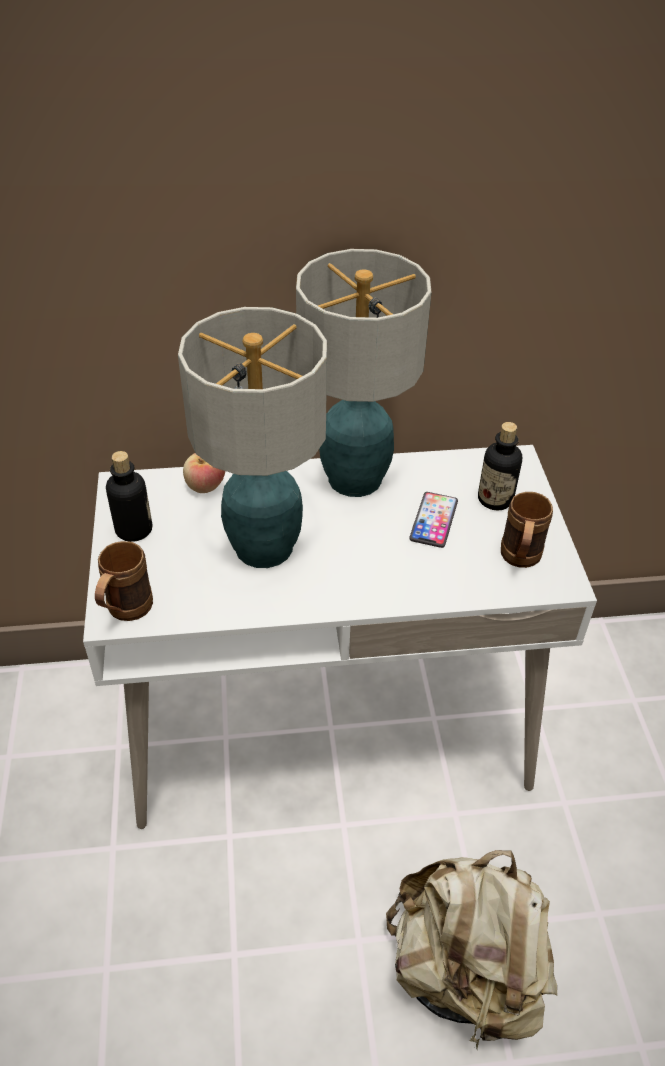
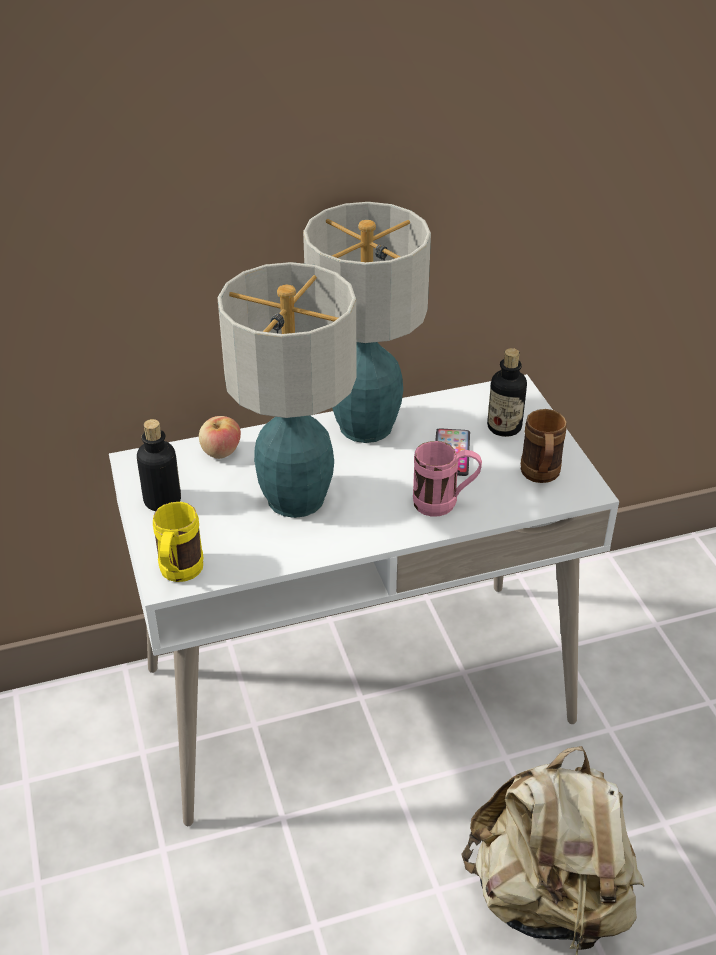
camera: 10 degrees left, 5 degrees down
(125, 613) = (178, 575): brown mug -> yellow mug
(412, 576) = (444, 504): none -> pink mug

